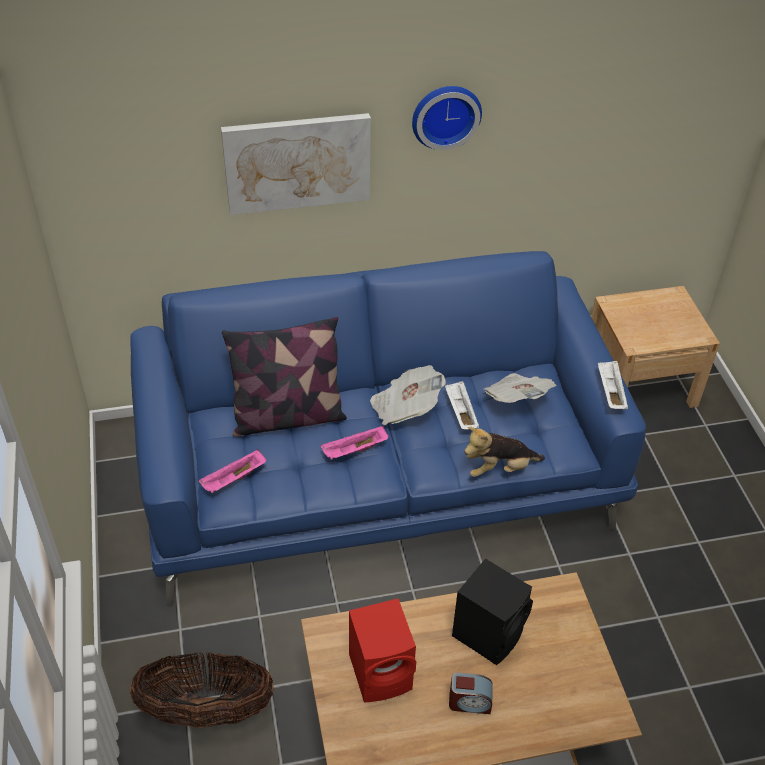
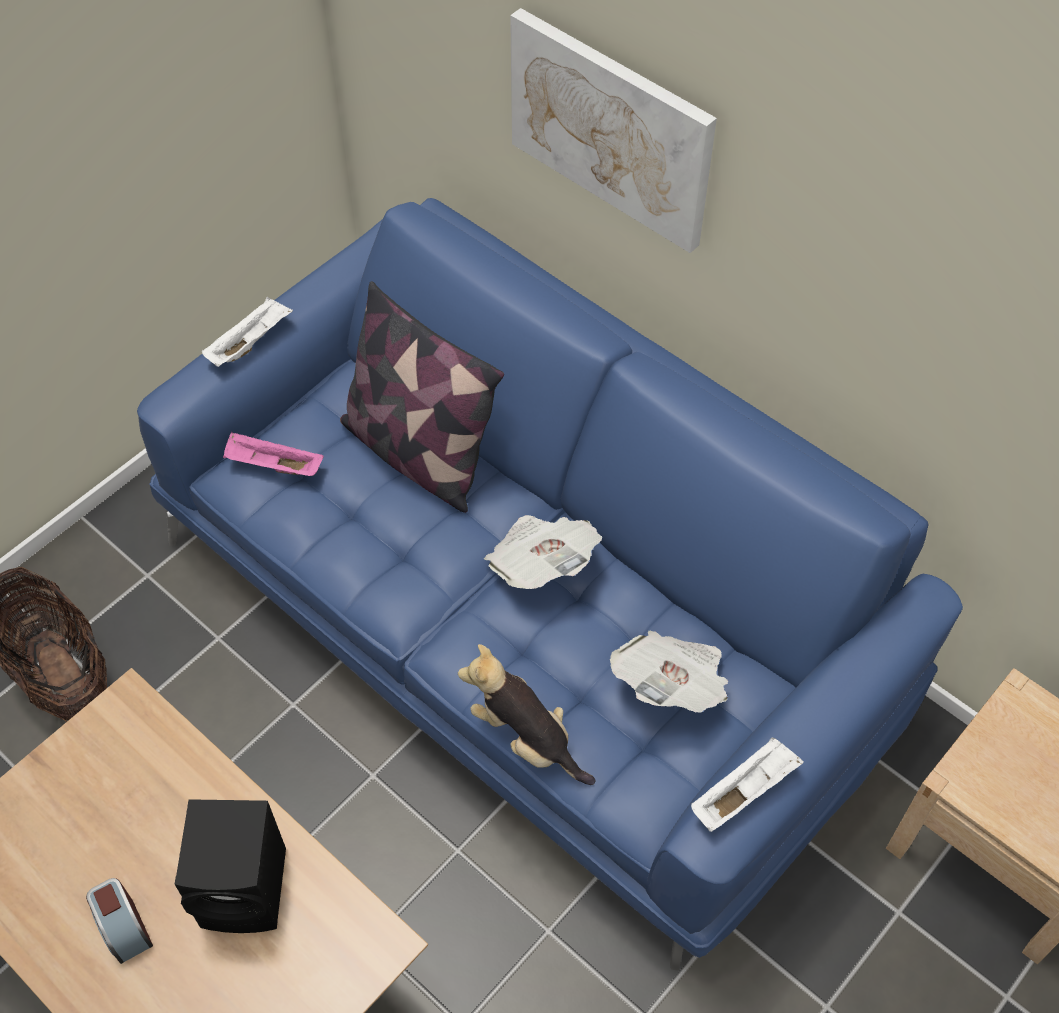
camera: 55 degrees right, 10 degrees up
(354, 451) = (417, 555): pink tray -> none
(383, 672) = (108, 802): red speaker -> none
(445, 115) = (831, 198): wall clock -> none
(460, 412) = (587, 631): white tray -> white tray (250, 342)

